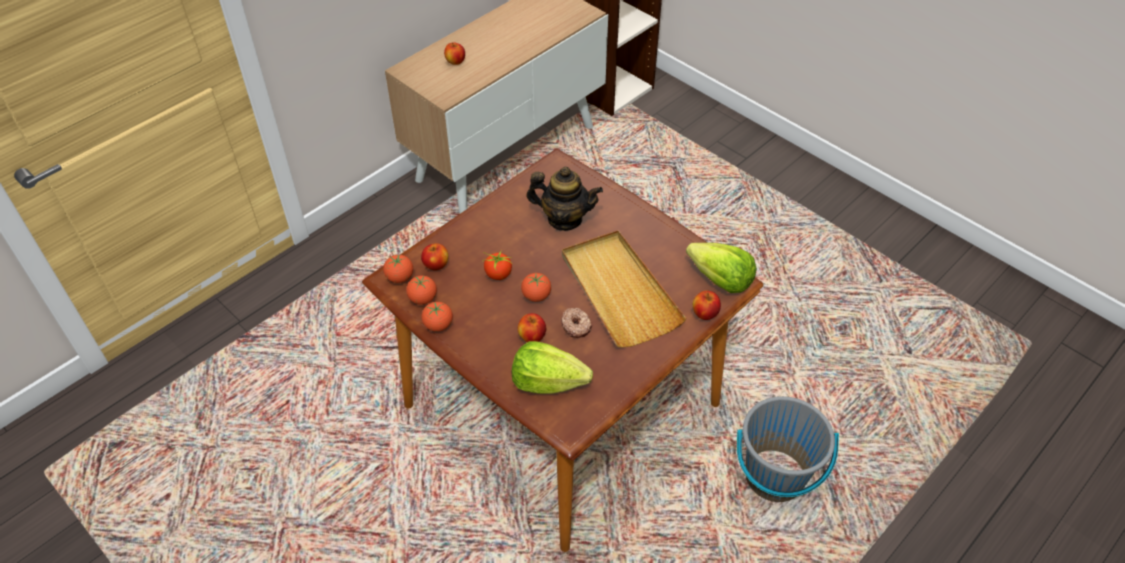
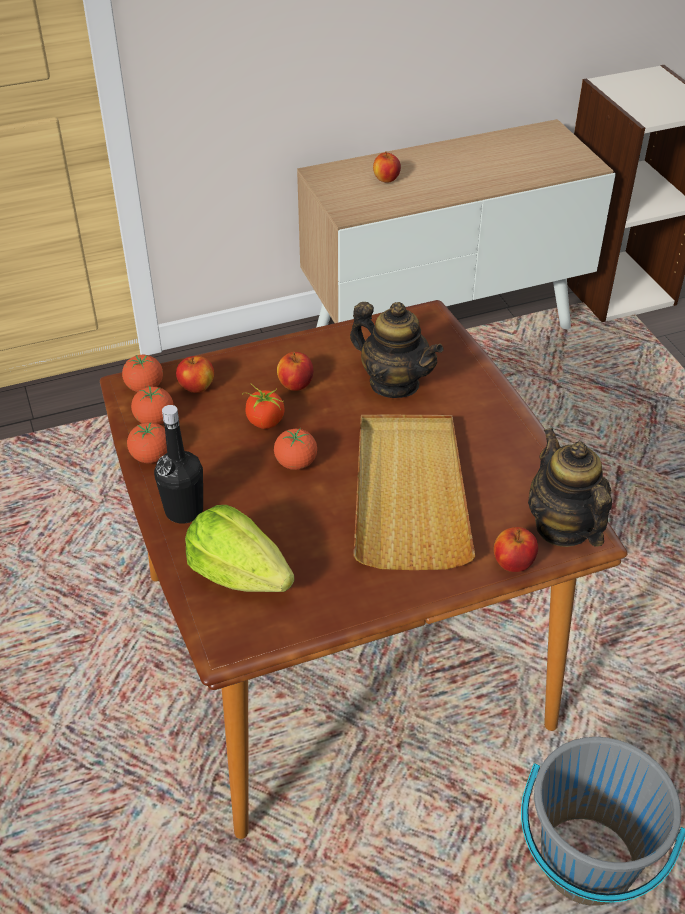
camera: 25 degrees right, 5 degrees down
(485, 354) = (184, 510): none -> black bottle
(532, 337) = (257, 511): apple -> apple (295, 385)
(576, 326) = (323, 517): donut -> none
(720, 280) = (563, 526): lettuce -> teapot

